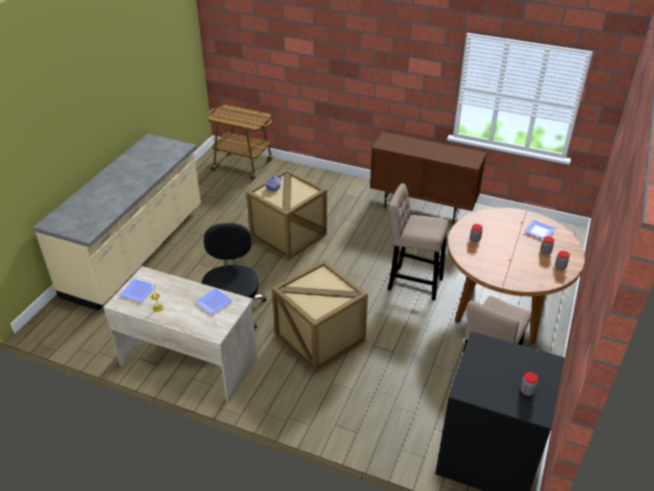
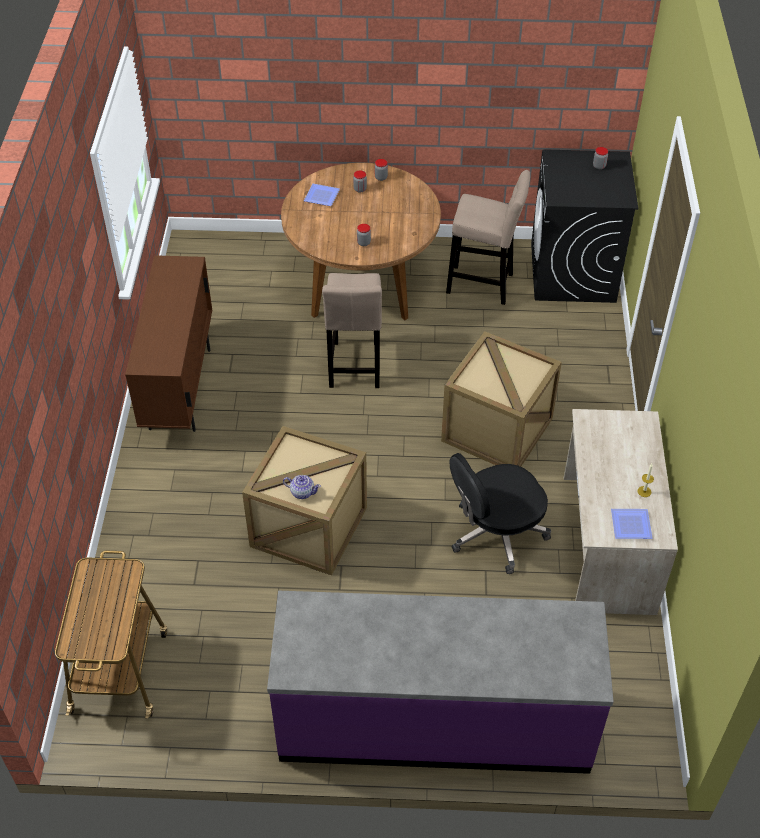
camera: 110 degrees left, 10 degrees up
(136, 251) = (434, 720): beige counter -> purple counter
(215, 302) = (600, 440): plate -> none

